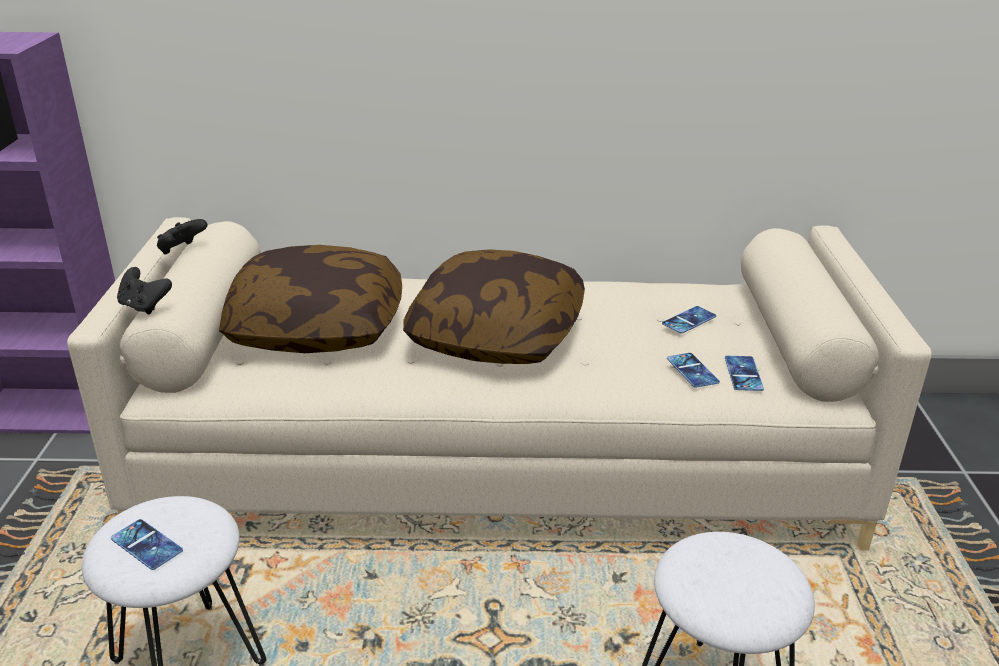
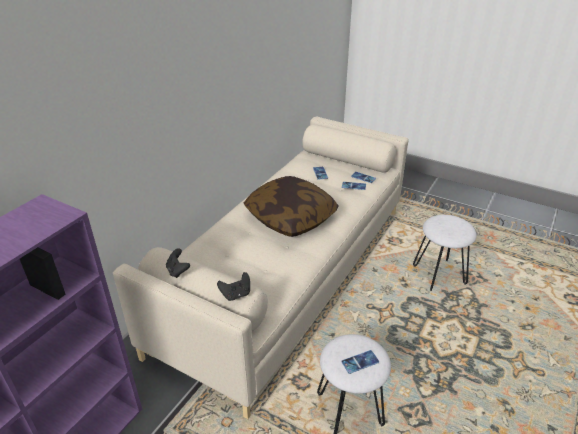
camera: 60 degrees left, 5 degrees up
(316, 327) = (237, 264): pillow -> none

